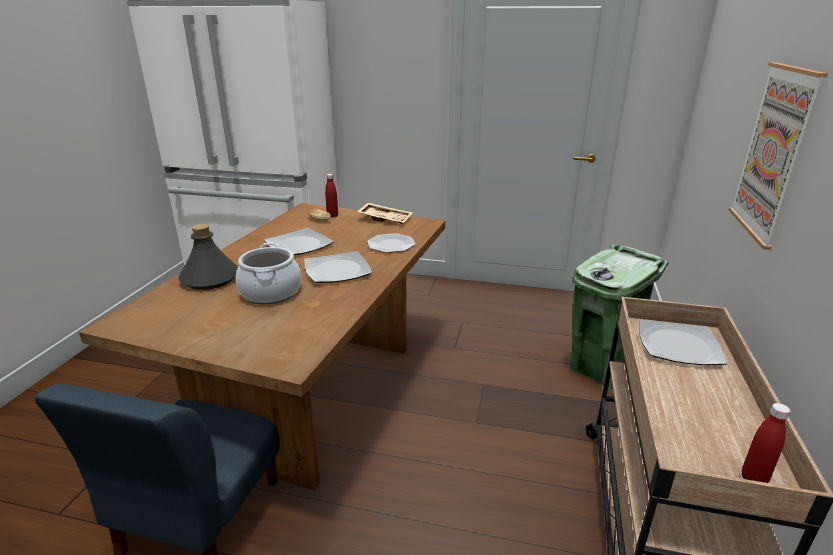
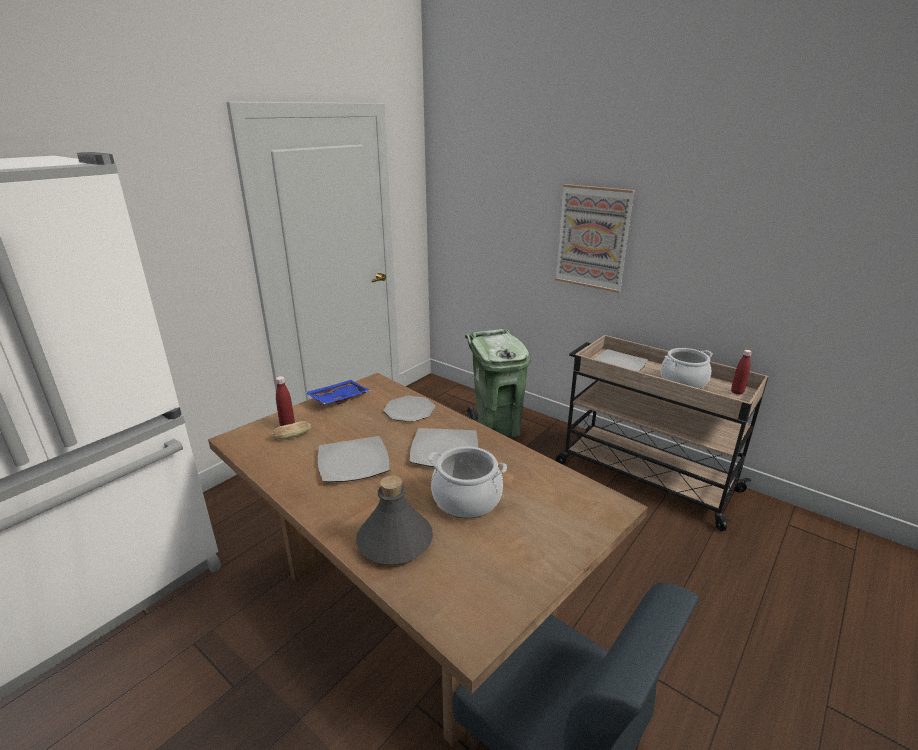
camera: 65 degrees left, 0 degrees up
(385, 219) = (338, 398): beige tray -> blue tray
(706, 410) = (683, 382): none -> cooking pot

